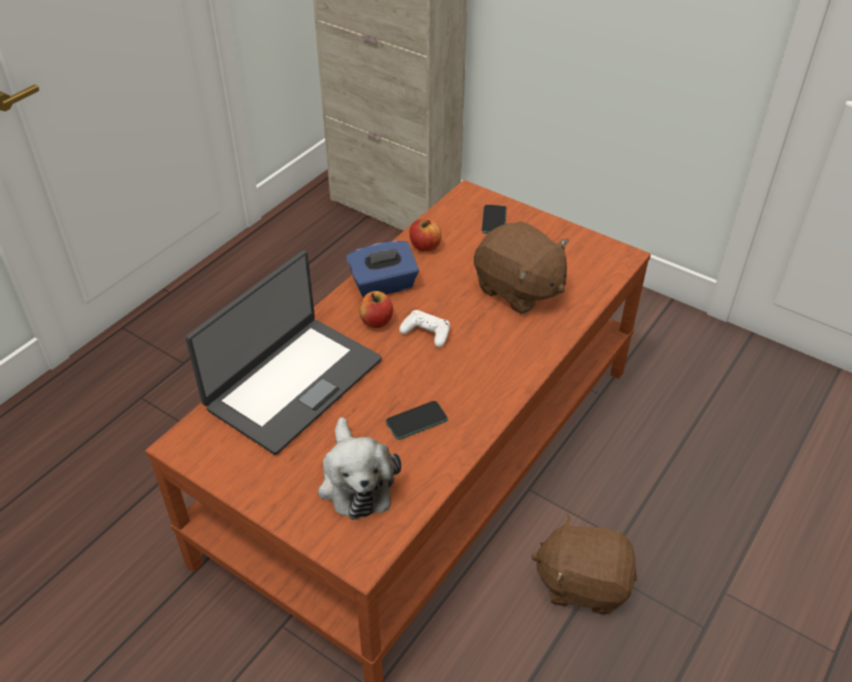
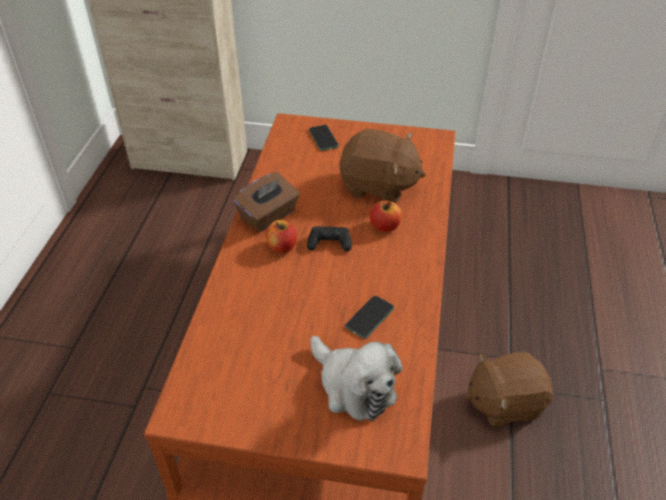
camera: 25 degrees left, 0 degrees up
(292, 383) = (244, 323): laptop -> none
(383, 285) = (268, 216): blue tissue box -> brown tissue box
(425, 246) = (281, 174): apple -> apple (384, 226)
(426, 332) = (329, 243): white game controller -> black game controller

